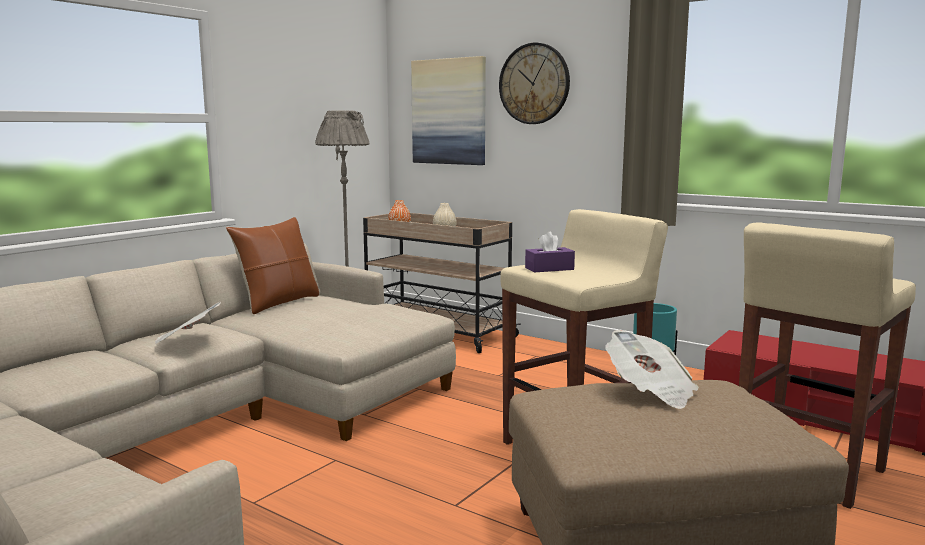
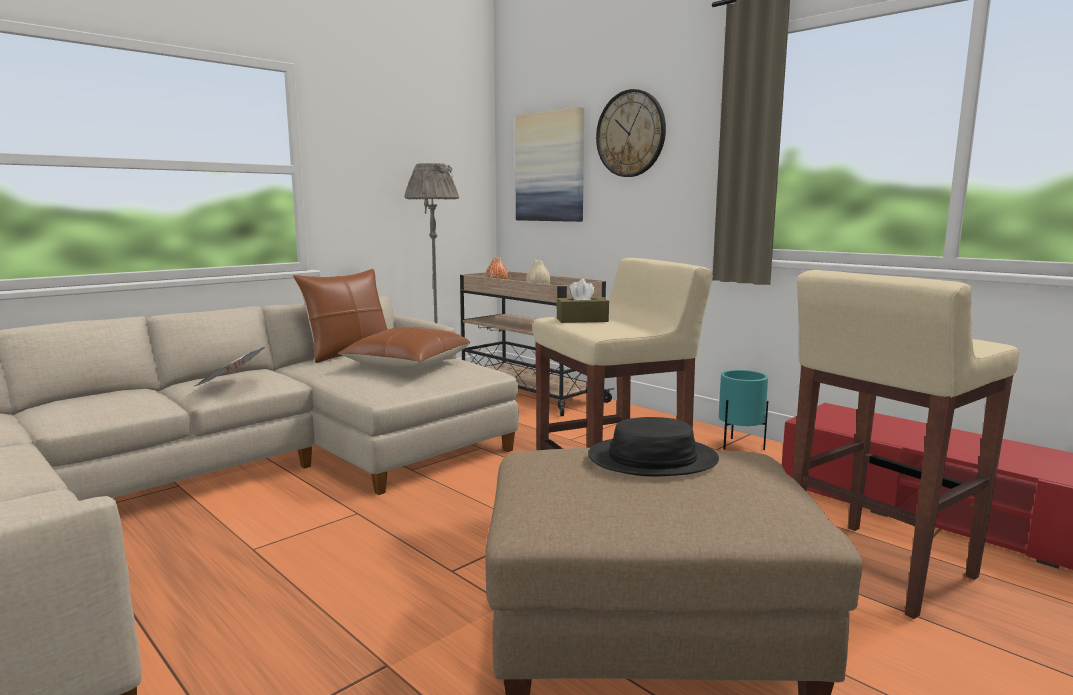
camera: 10 degrees right, 0 degrees up
(347, 312) = (407, 364): none -> brown pillow
(549, 269) = (582, 320): purple tissue box -> brown tissue box
(651, 392) = (652, 459): newspaper -> black hat

